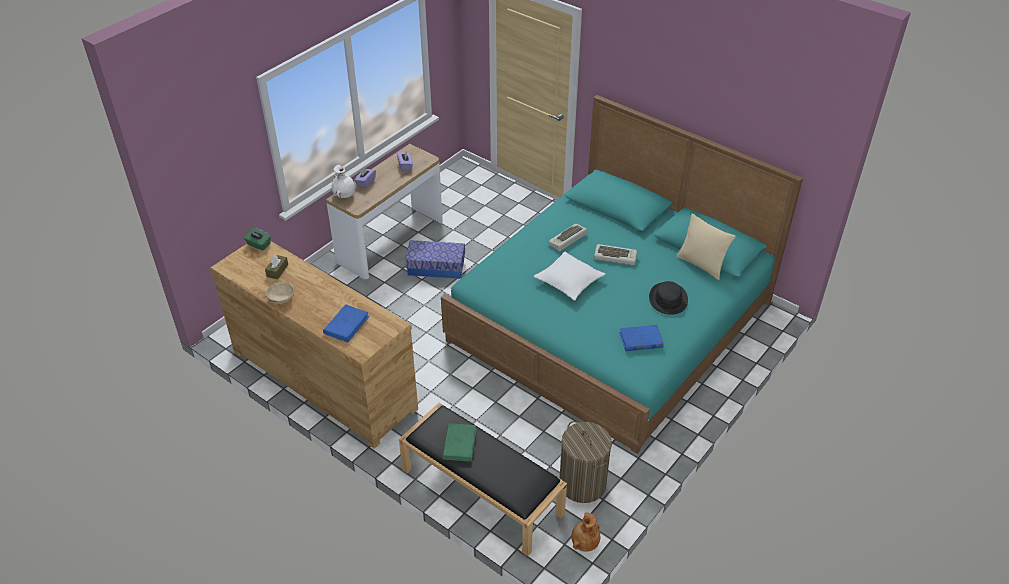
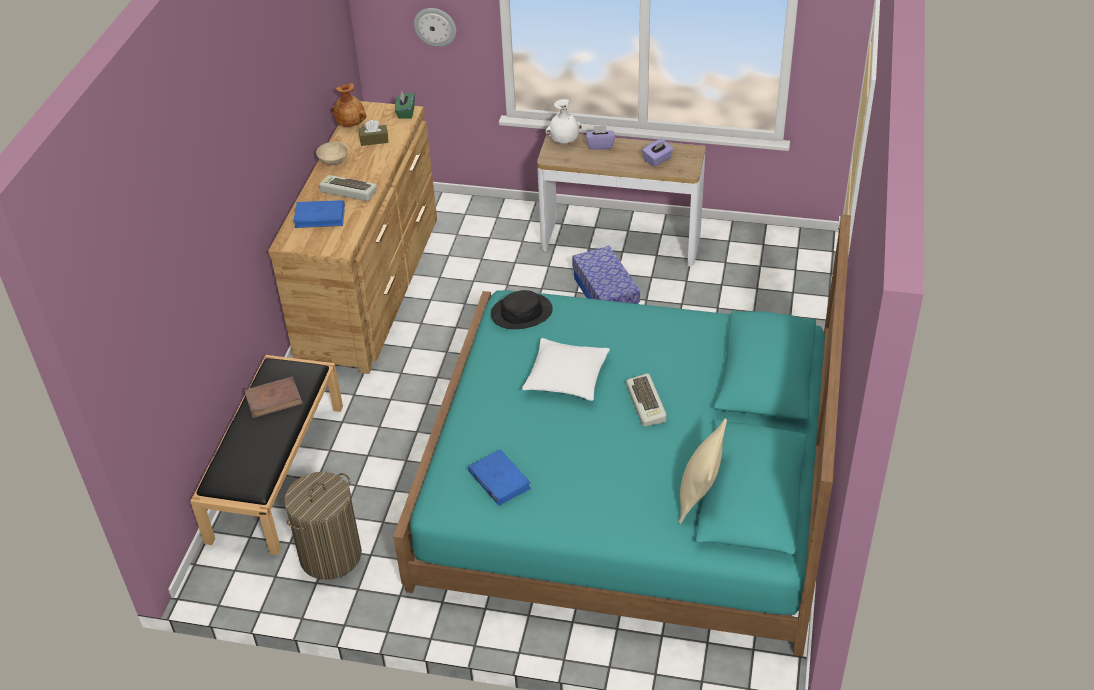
camera: 65 degrees right, 0 degrees up
(227, 174) = (435, 26): none -> wall clock
(459, 443) = (274, 399): green book -> brown book
(568, 240) = (646, 348): keyboard -> keyboard (347, 192)
(584, 543) = (243, 588): brown vase -> brown vase (351, 124)
(668, 299) = (598, 482): black hat -> black hat (521, 312)

